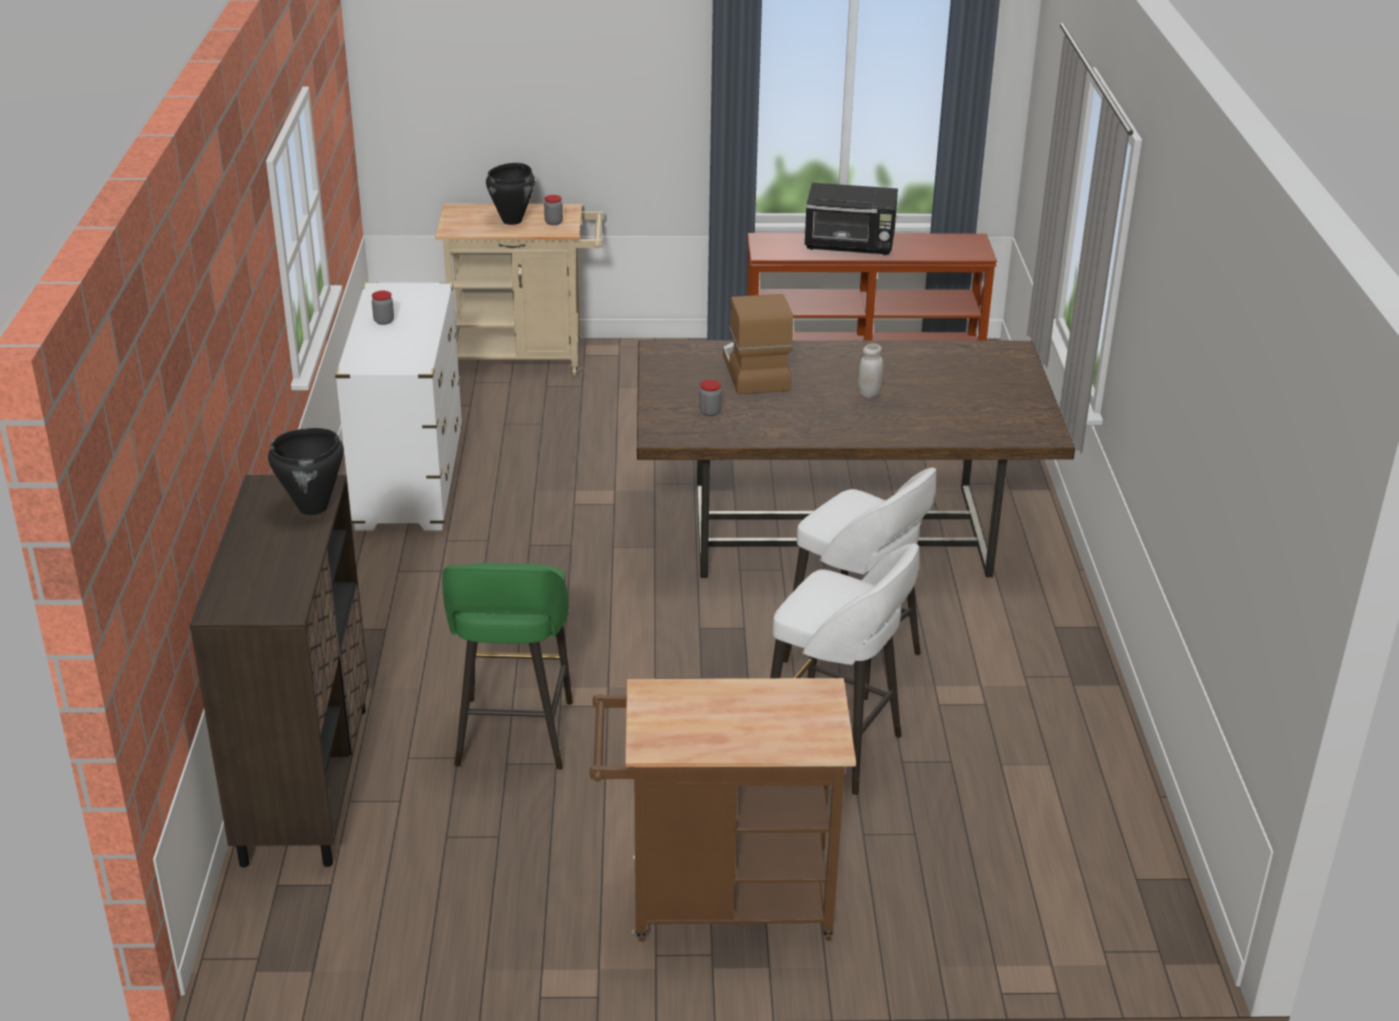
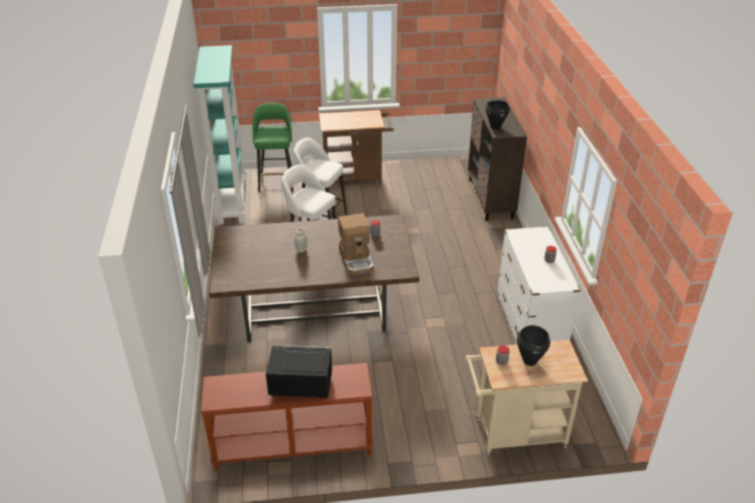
camera: 175 degrees right, 5 degrees up
(513, 736) = (431, 216): green stool -> green stool (276, 182)
(1125, 832) = (231, 201): none -> turquoise bookcase

